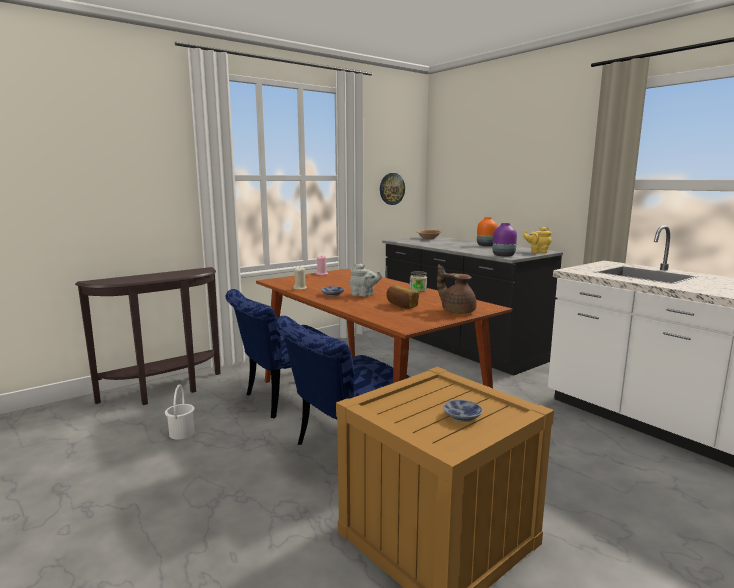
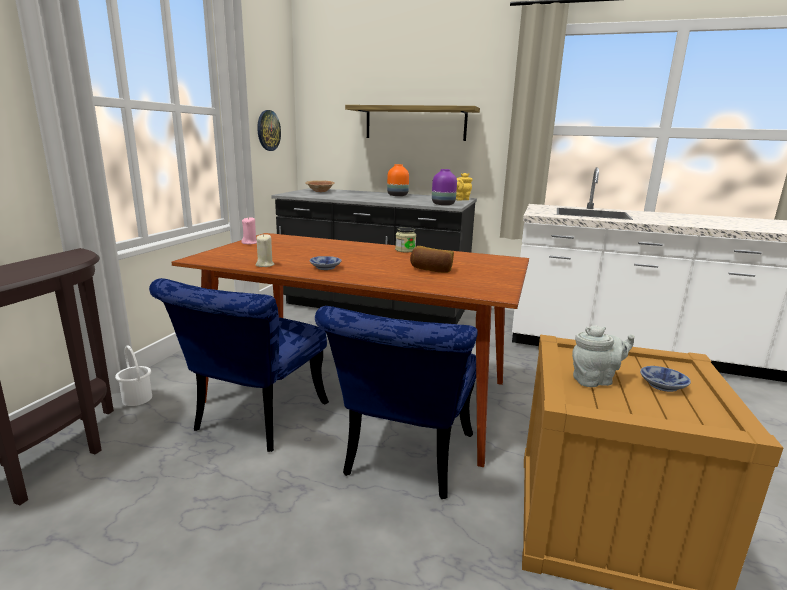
camera: 35 degrees left, 5 degrees up
(181, 433) = (153, 527): white bucket -> white bucket (137, 399)
(364, 295) = (363, 263): grey teapot -> grey teapot (595, 380)
(457, 311) = (496, 268): brown teapot -> none
(513, 180) = (415, 123): none -> shelf

